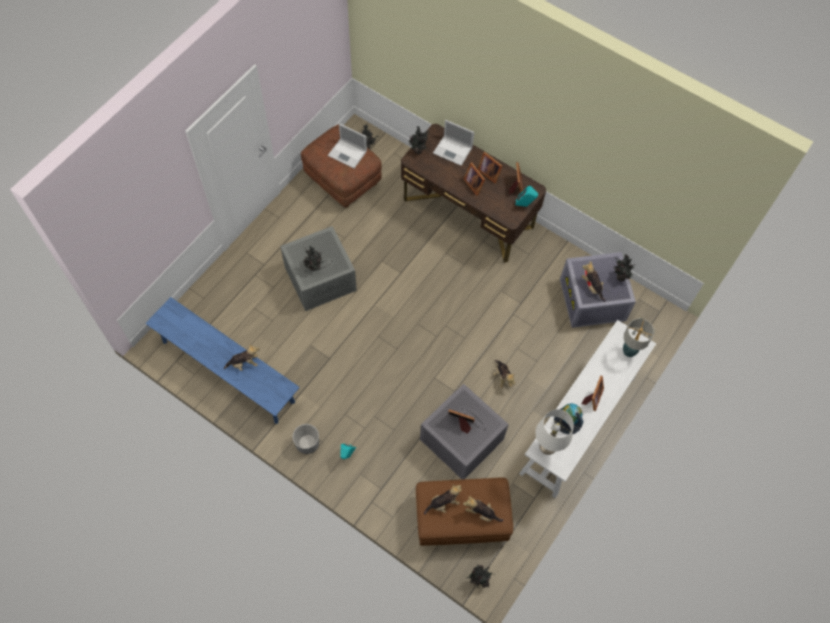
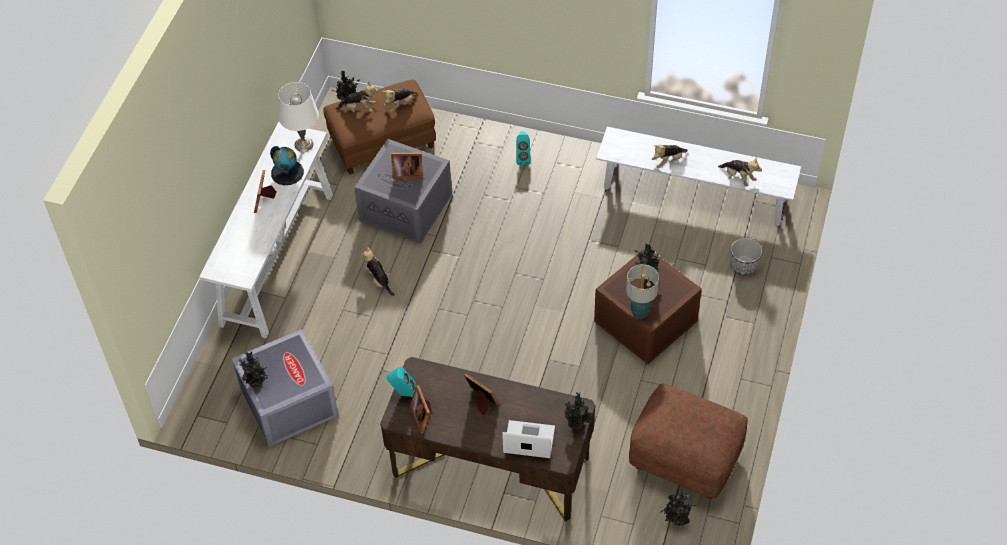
camera: 165 degrees right, 10 degrees down
(228, 371) = (694, 194): blue bench -> white bench
(307, 443) = (571, 156): planter -> planter (744, 265)
(320, 277) = (645, 322): grey storage box -> brown storage box
(348, 153) = (679, 427): laptop -> none
(489, 172) = (466, 424): picture frame -> none
(592, 286) = (290, 359): plush toy -> plush toy (738, 178)
(628, 351) = (231, 258): table lamp -> table lamp (640, 312)

